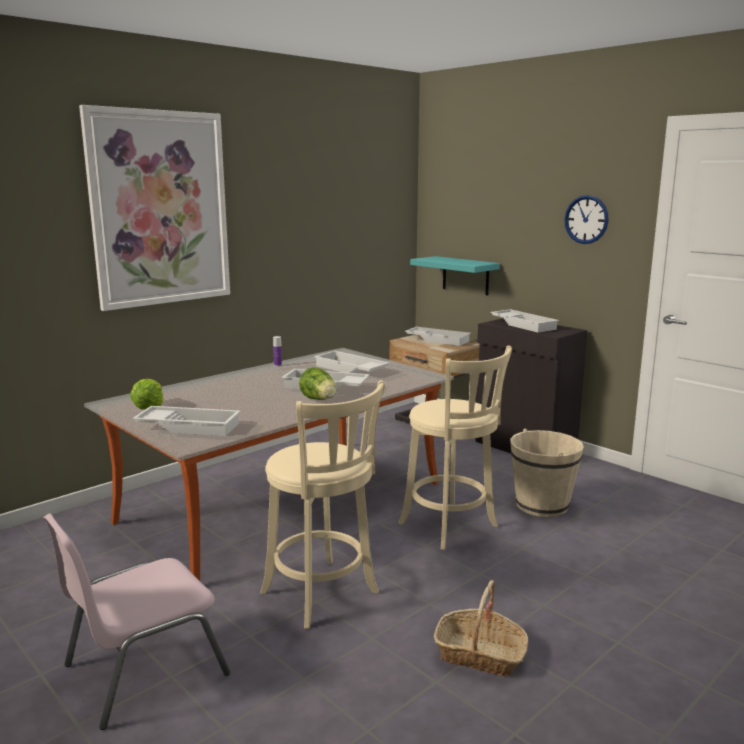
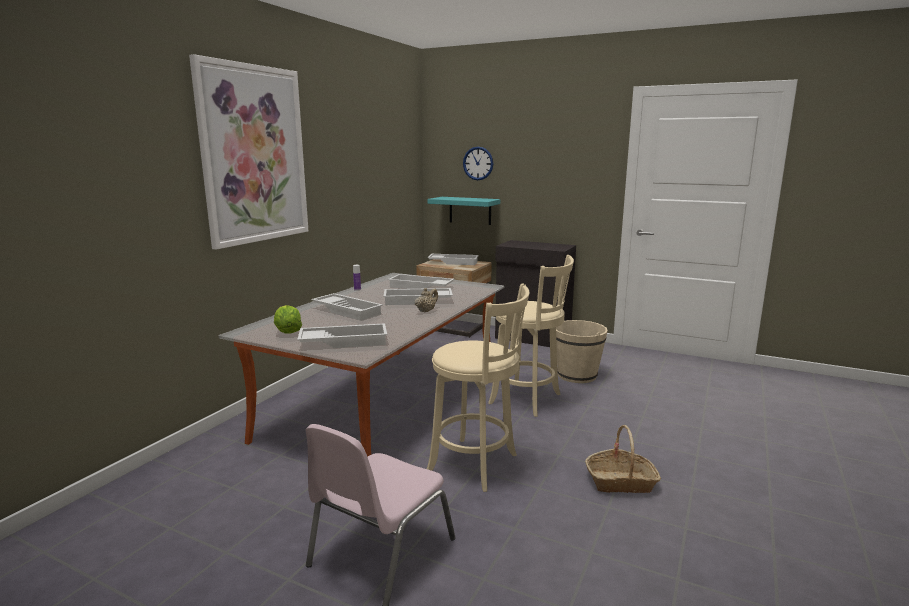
camera: 20 degrees left, 0 degrees up
(319, 400) = (426, 311): lettuce -> beige teapot
(524, 325) = (530, 244): white tray -> white tray (348, 311)
(586, 219) = (572, 163): wall clock -> wall clock (478, 163)

